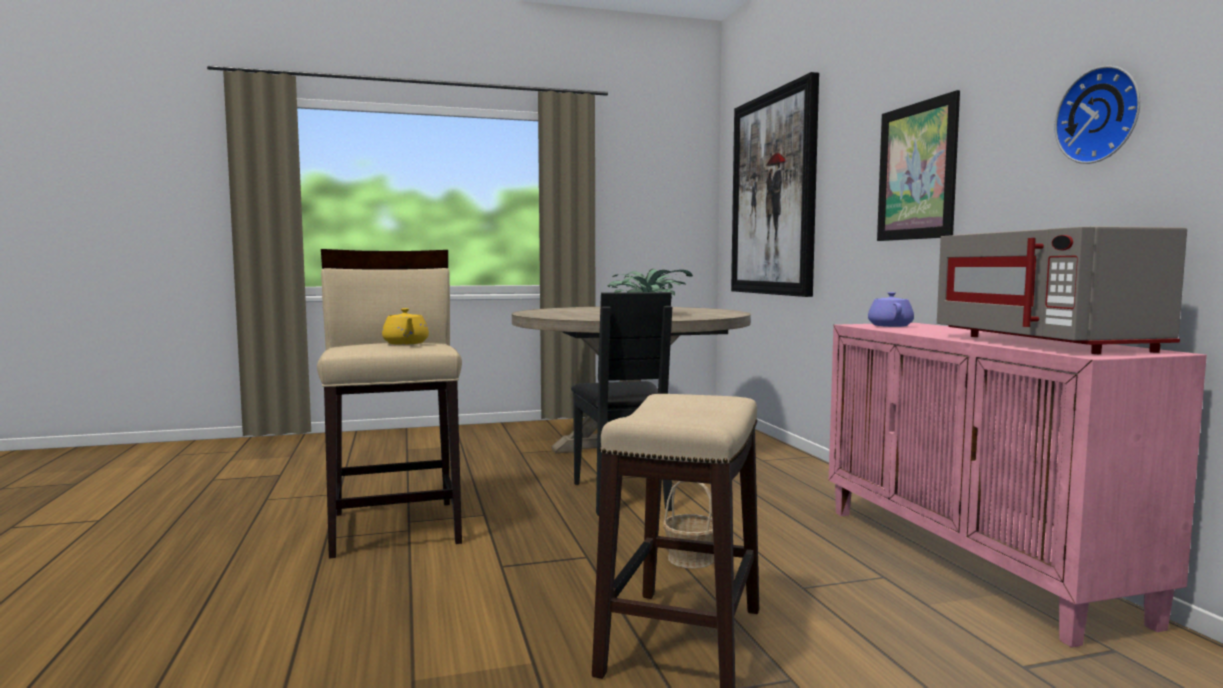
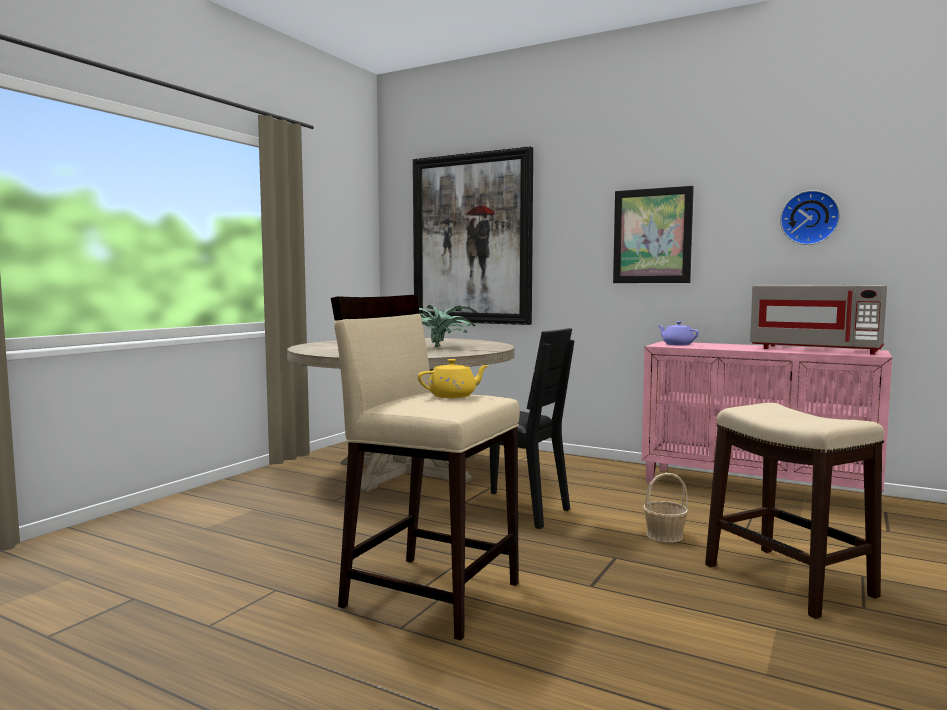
camera: 45 degrees left, 0 degrees up
(406, 343) = (453, 396): yellow teapot -> yellow teapot turned 45 degrees counterclockwise

